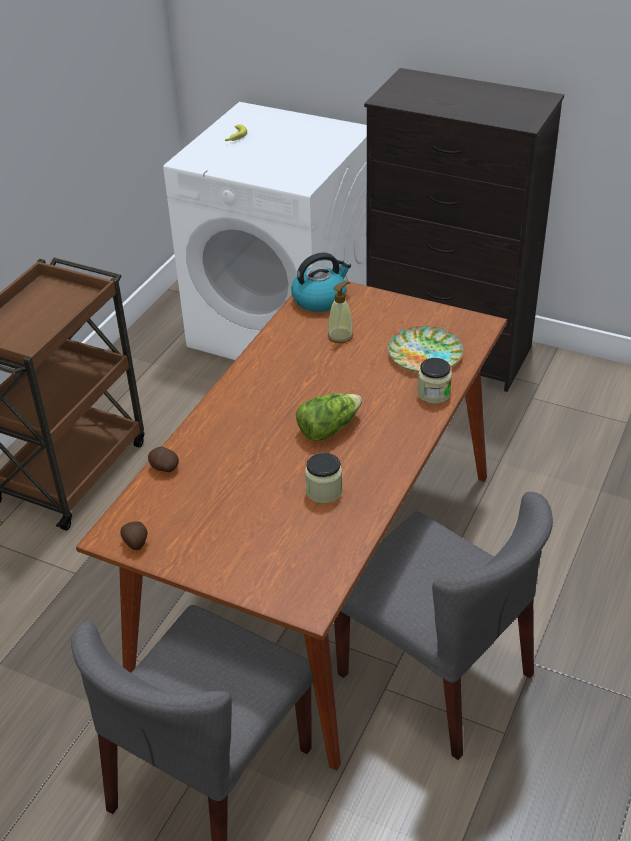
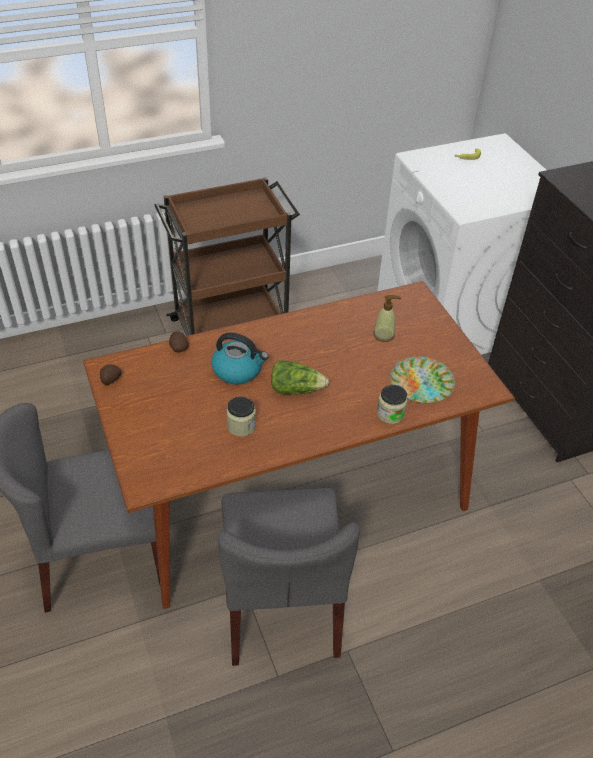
camera: 40 degrees right, 5 degrees up
(320, 299) = (404, 302): kettle -> kettle (238, 370)

